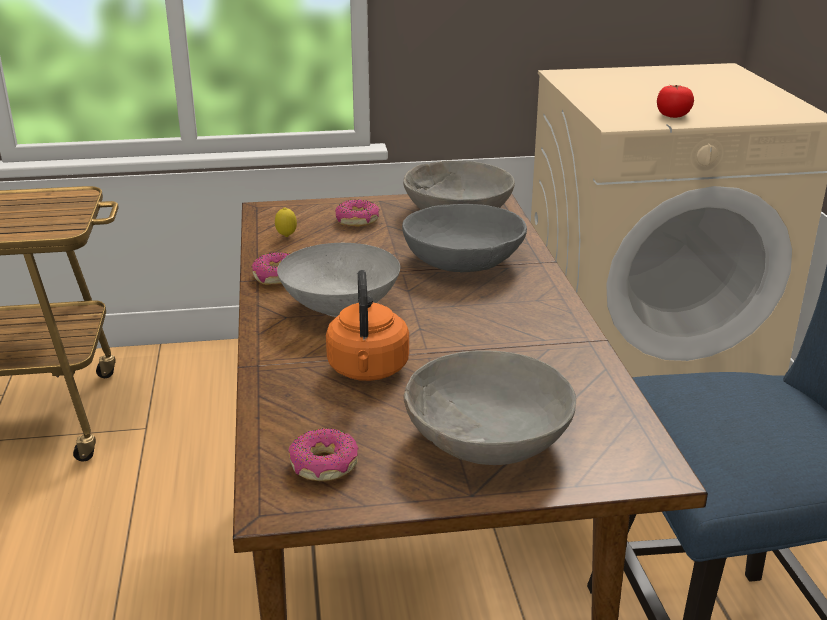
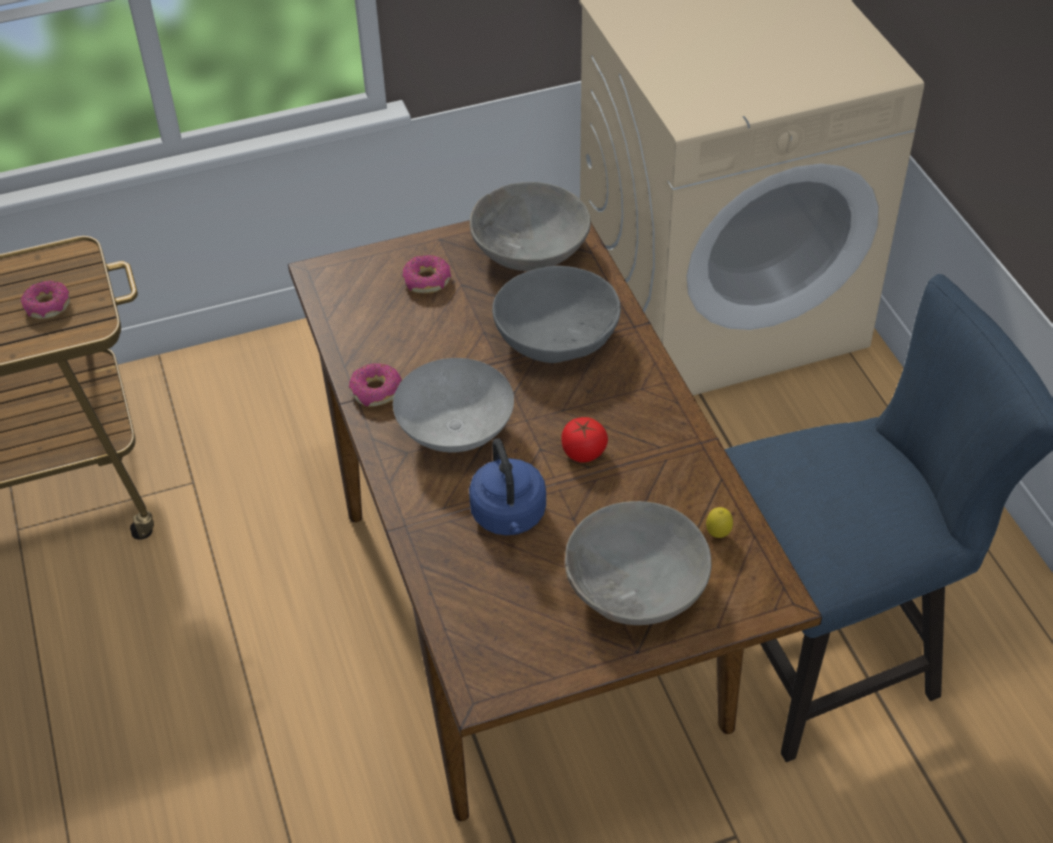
camera: 10 degrees left, 20 degrees up
(286, 236) = (361, 321): lemon -> lemon (718, 534)
(323, 465) = (507, 640): donut -> donut (47, 306)
(368, 370) = (509, 517): orange kettle -> blue kettle
(672, 115) = (748, 95): tomato -> tomato (583, 452)

